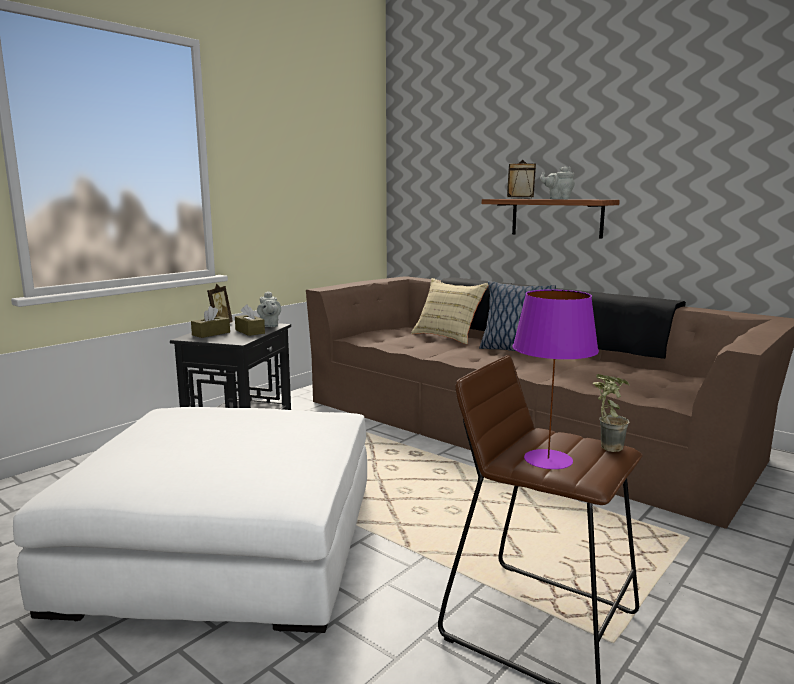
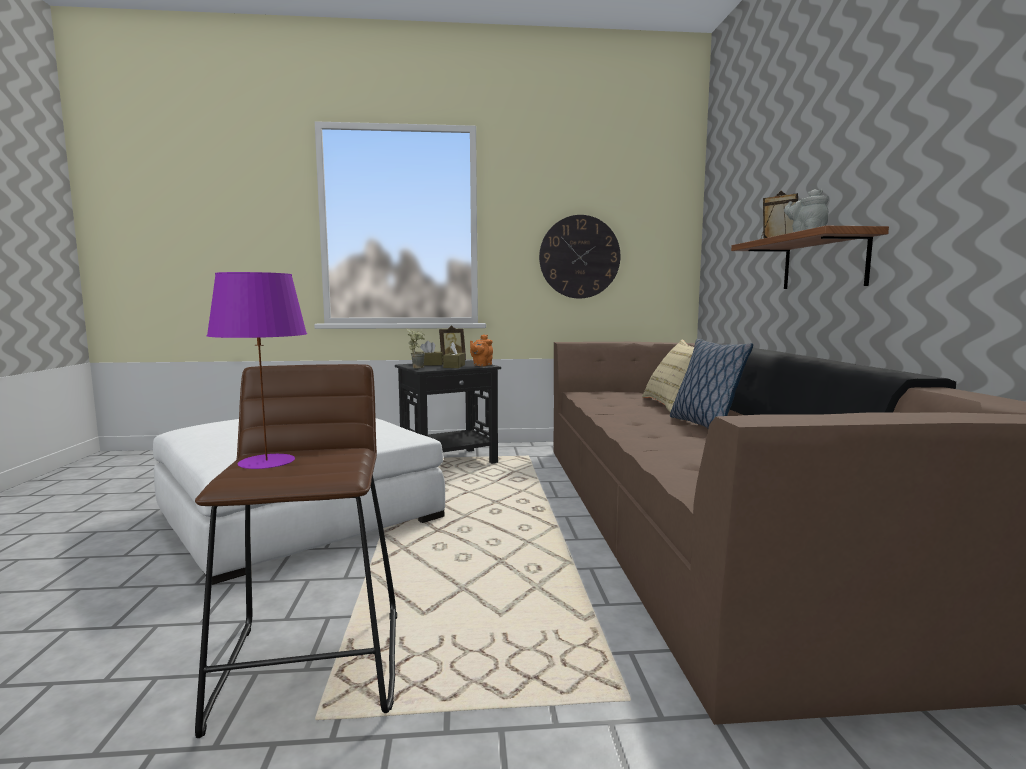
camera: 45 degrees right, 5 degrees down
(269, 325) = (481, 365): grey teapot -> orange teapot
(301, 197) = (579, 257): none -> wall clock
(604, 446) = (337, 470): potted plant -> potted plant (418, 367)

